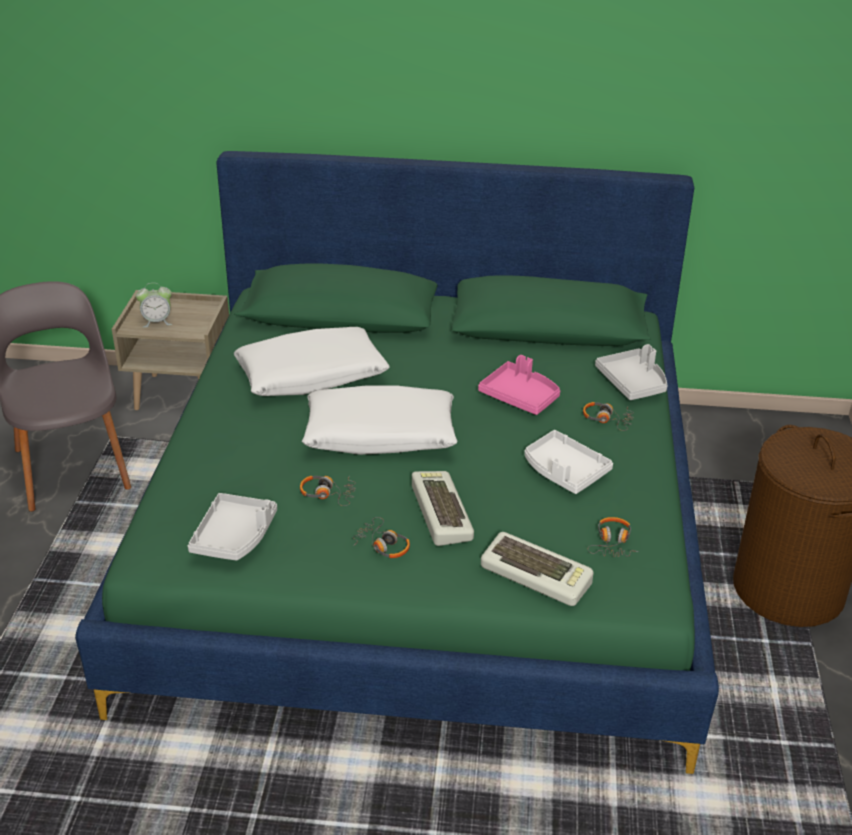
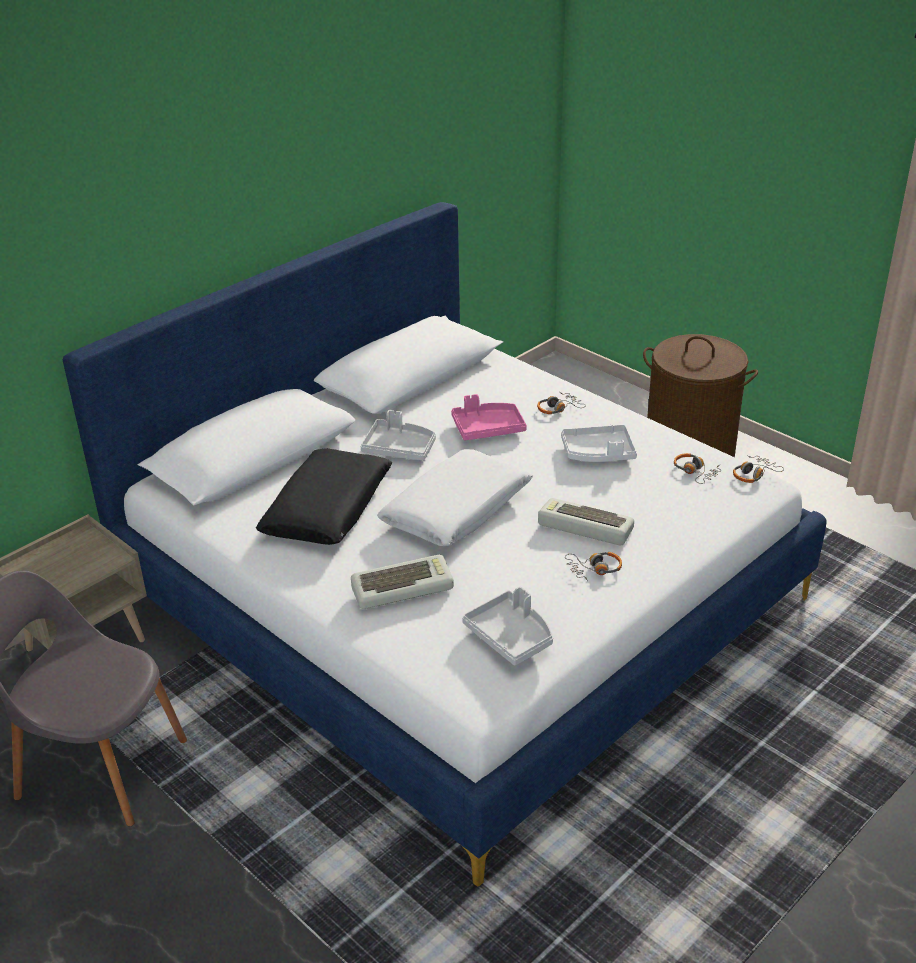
camera: 50 degrees left, 0 degrees up
(157, 322) = (61, 574): alarm clock -> none
(311, 375) = (328, 509): white pillow -> black pillow
(328, 494) = (509, 567): headphones -> headphones (754, 474)
(424, 538) = (460, 597): green bed -> white bed
(538, 574) = (697, 517): keyboard -> keyboard (403, 587)
(633, 383) = (529, 377): grey tray -> grey tray (399, 448)

